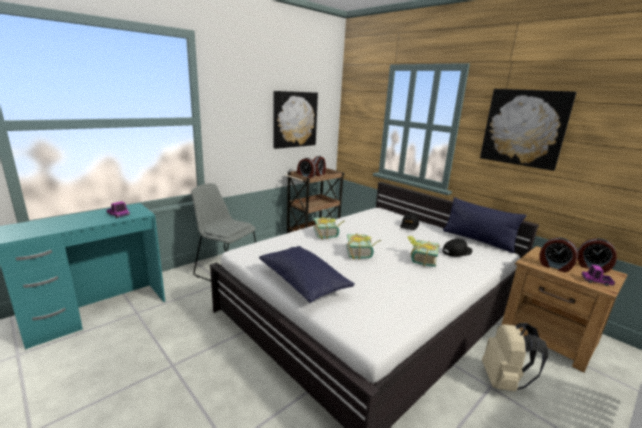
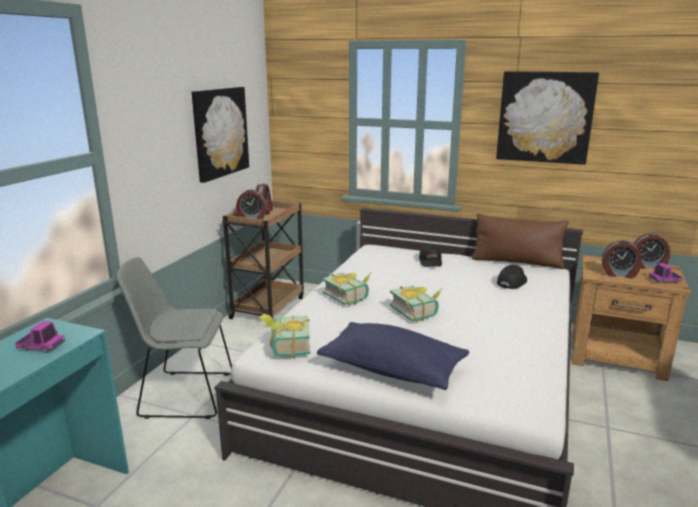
camera: 25 degrees left, 0 degrees up
(420, 259) = (485, 301): book -> book (285, 347)
(477, 240) = (516, 262): blue pillow -> brown pillow
(504, 381) = (614, 417): beige backpack -> none

